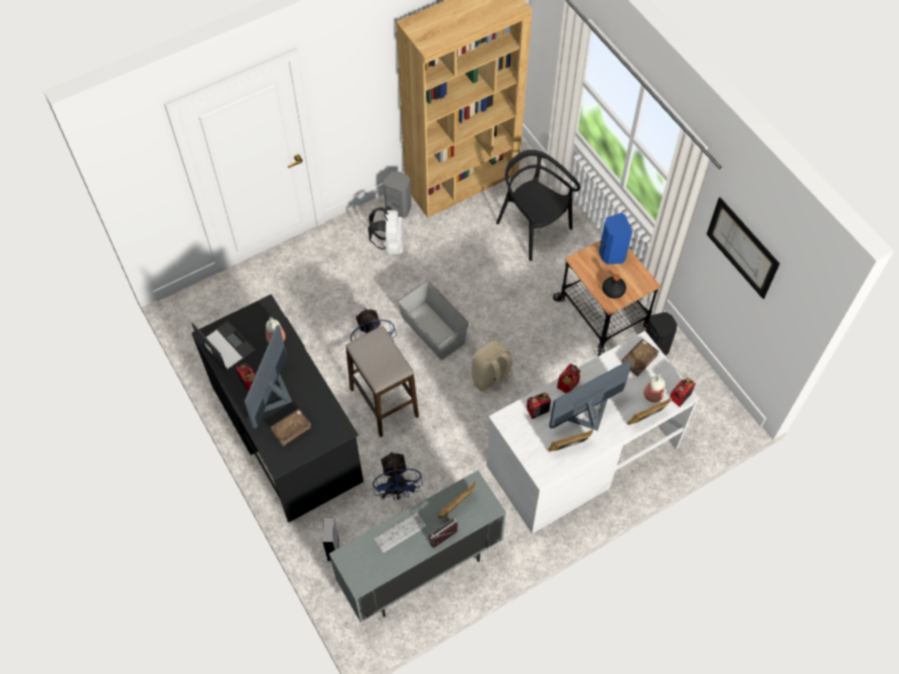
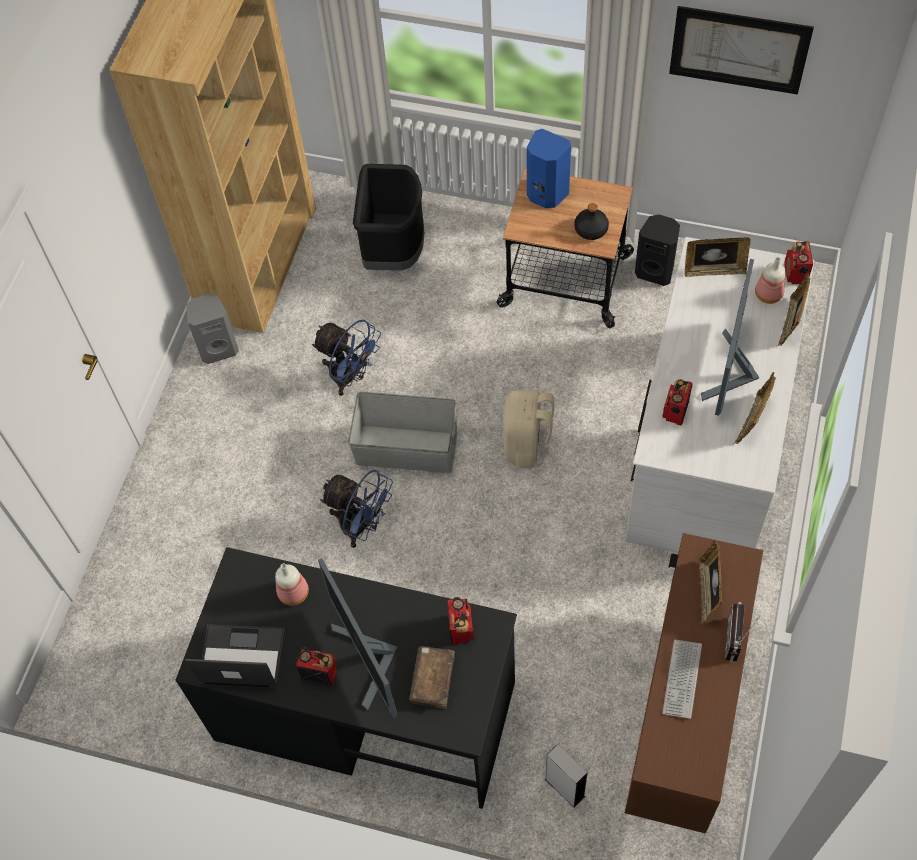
camera: 40 degrees left, 0 degrees up
(384, 402) = (440, 574): stool -> none
(389, 244) = (251, 396): white backpack -> none
(397, 491) = (563, 657): blue fan -> blue fan (350, 377)
(420, 570) = (683, 718): grey cabinet -> brown cabinet
(533, 228) = (394, 251): black chair -> black trash can
(568, 384) = (675, 357): radio -> radio (460, 628)
(639, 359) = (714, 270): brown book -> picture frame

